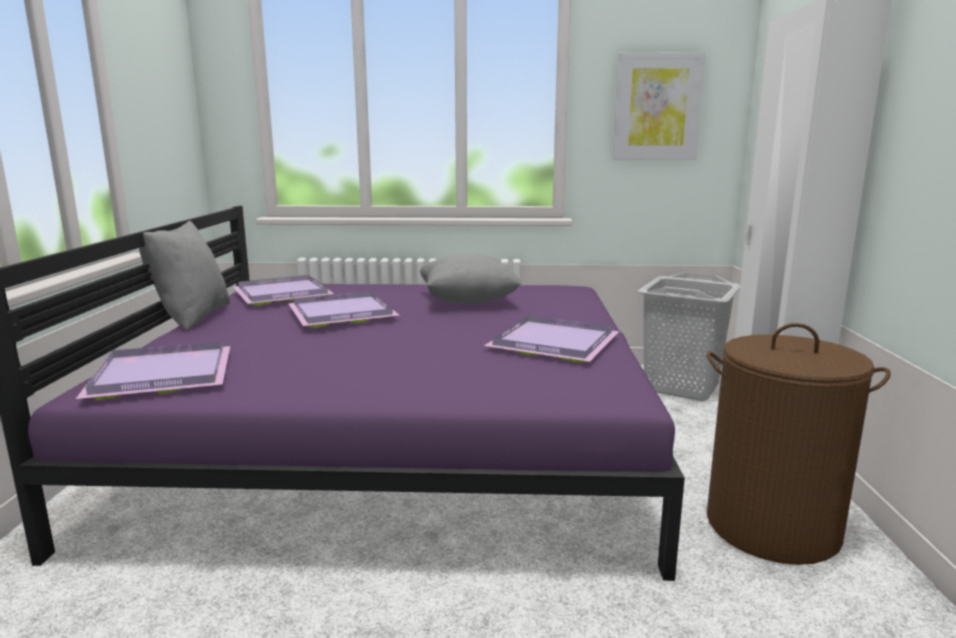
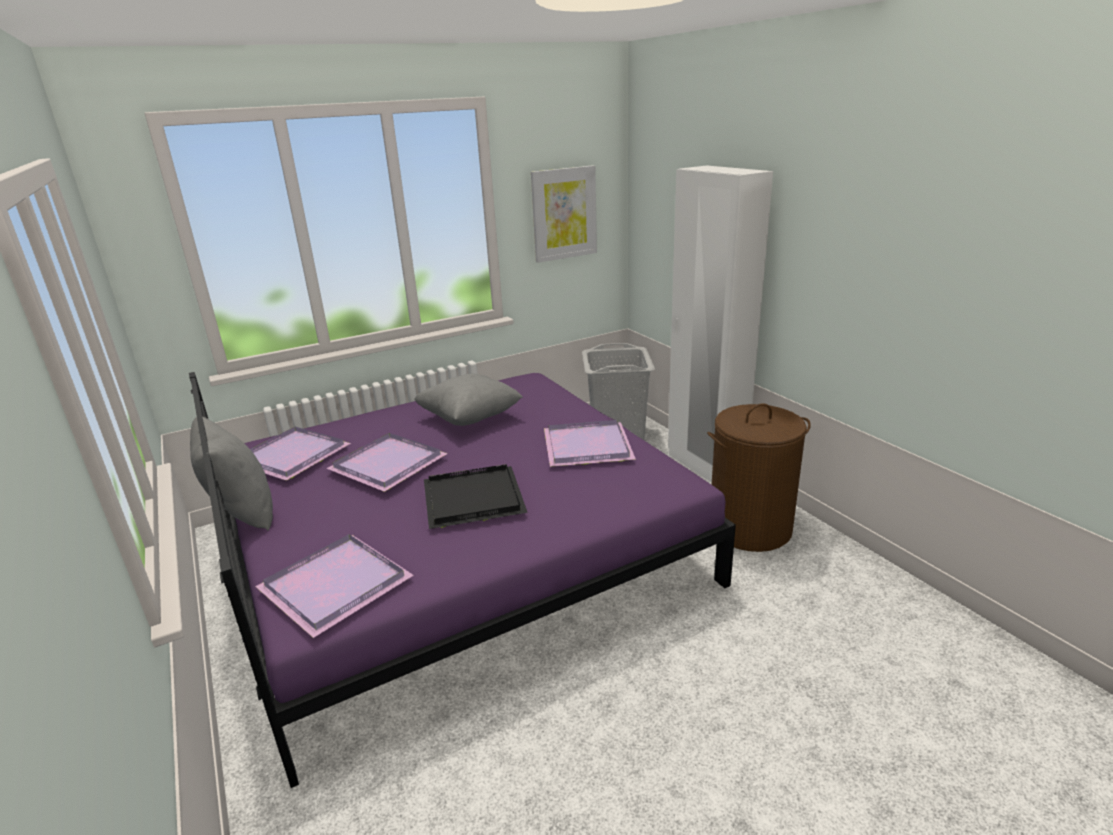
camera: 30 degrees left, 10 degrees up
(369, 352) = (472, 500): none -> black tray

